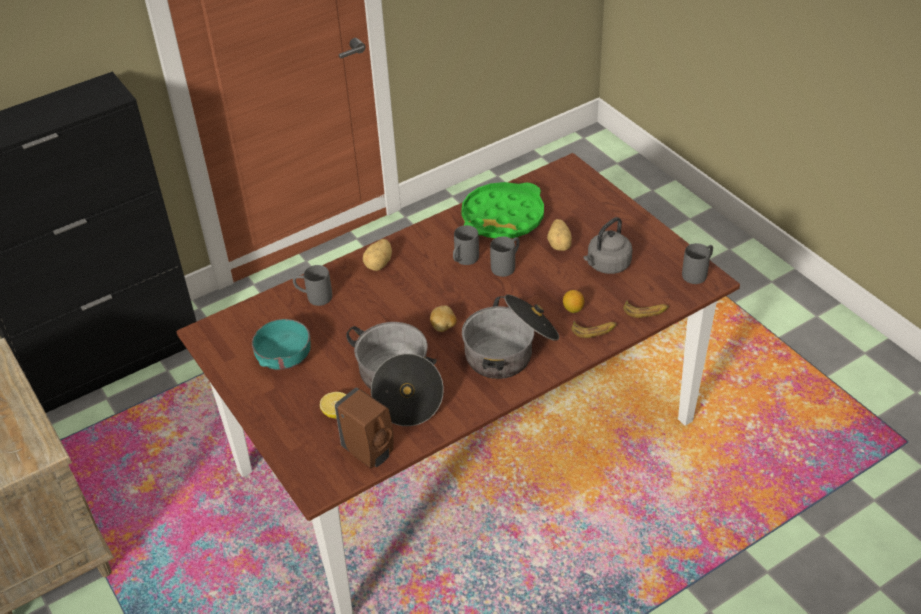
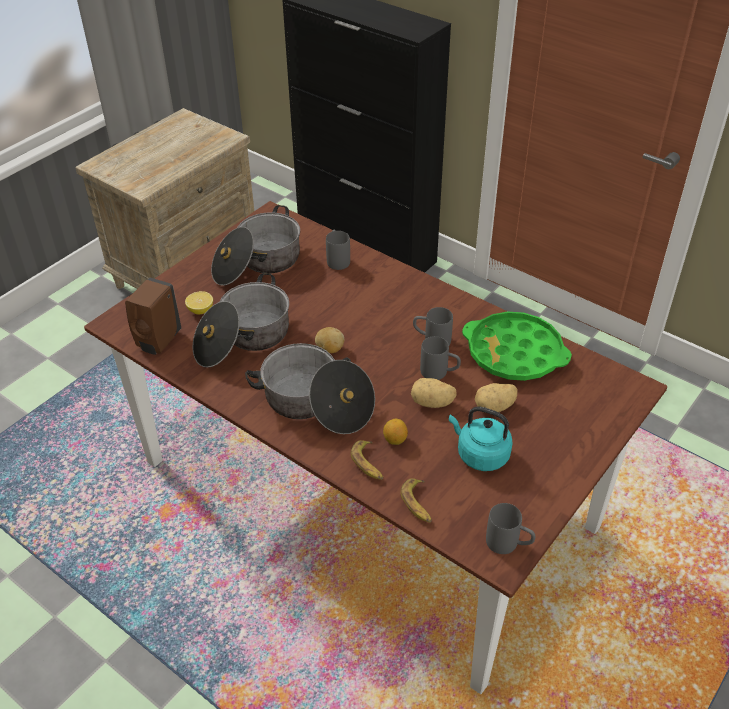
camera: 70 degrees right, 0 degrees up
(285, 357) = (257, 263): turquoise bowl -> cooking pot
(379, 264) = (399, 286): potato -> potato (432, 403)
(607, 265) = (480, 454): grey kettle -> turquoise kettle

